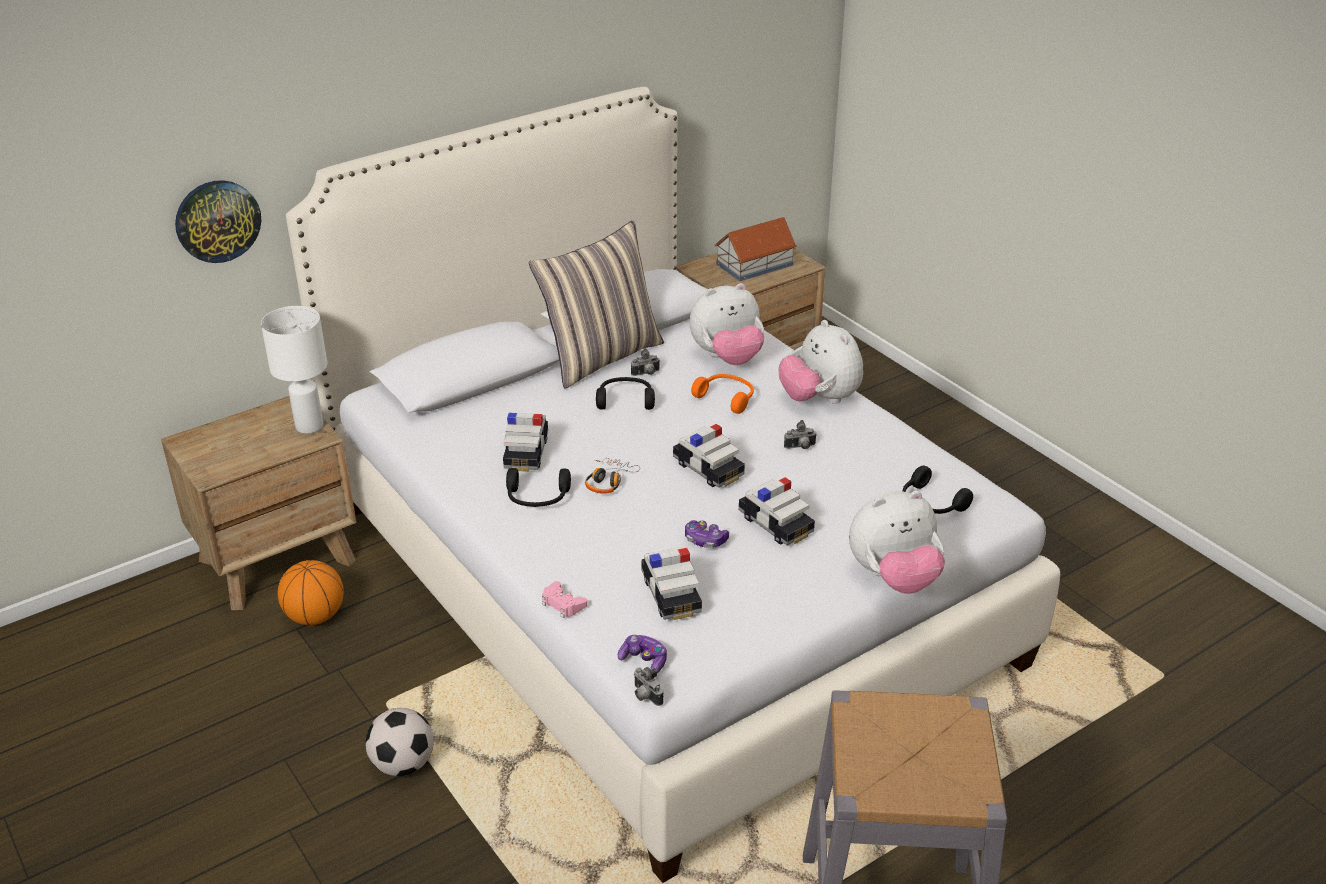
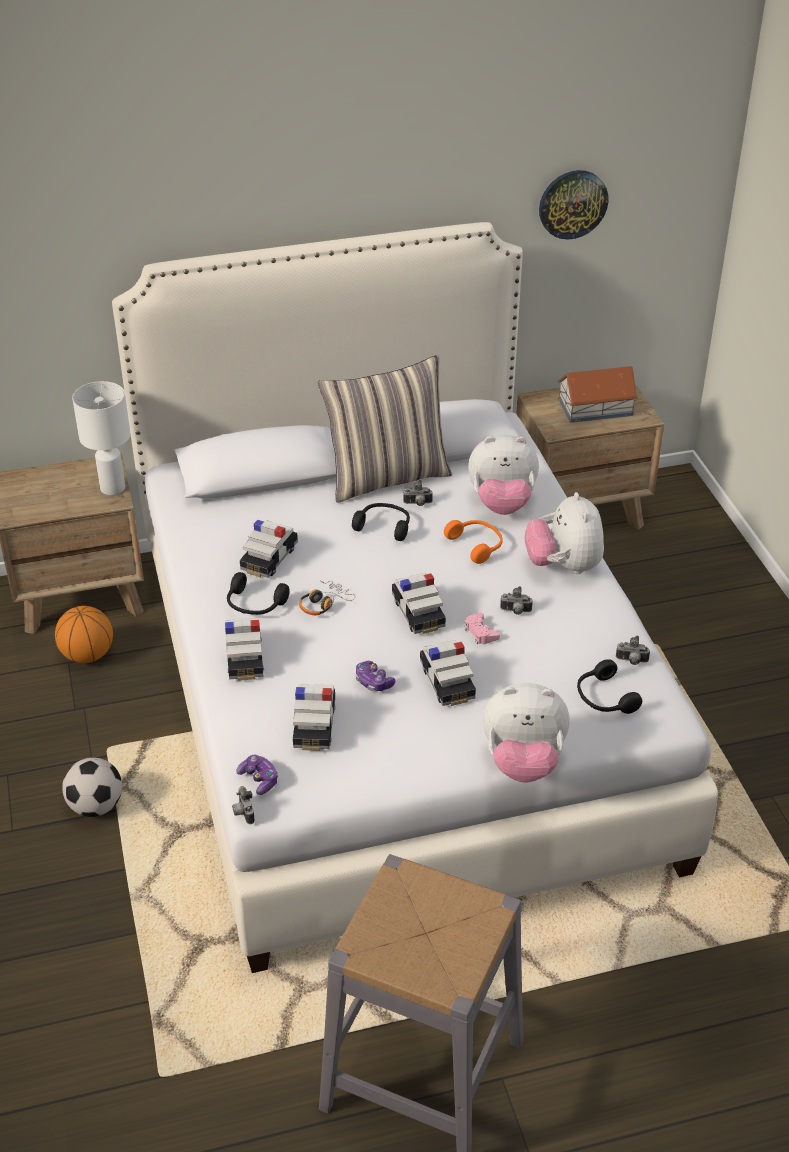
camera: 20 degrees right, 5 degrees up
(217, 221) = (54, 296): wall clock -> wall clock (572, 204)
(557, 549) = (245, 658): none -> toy car
(563, 604) = (221, 709): pink game controller -> pink game controller (480, 632)
(935, 466) = (631, 661): none -> camera

